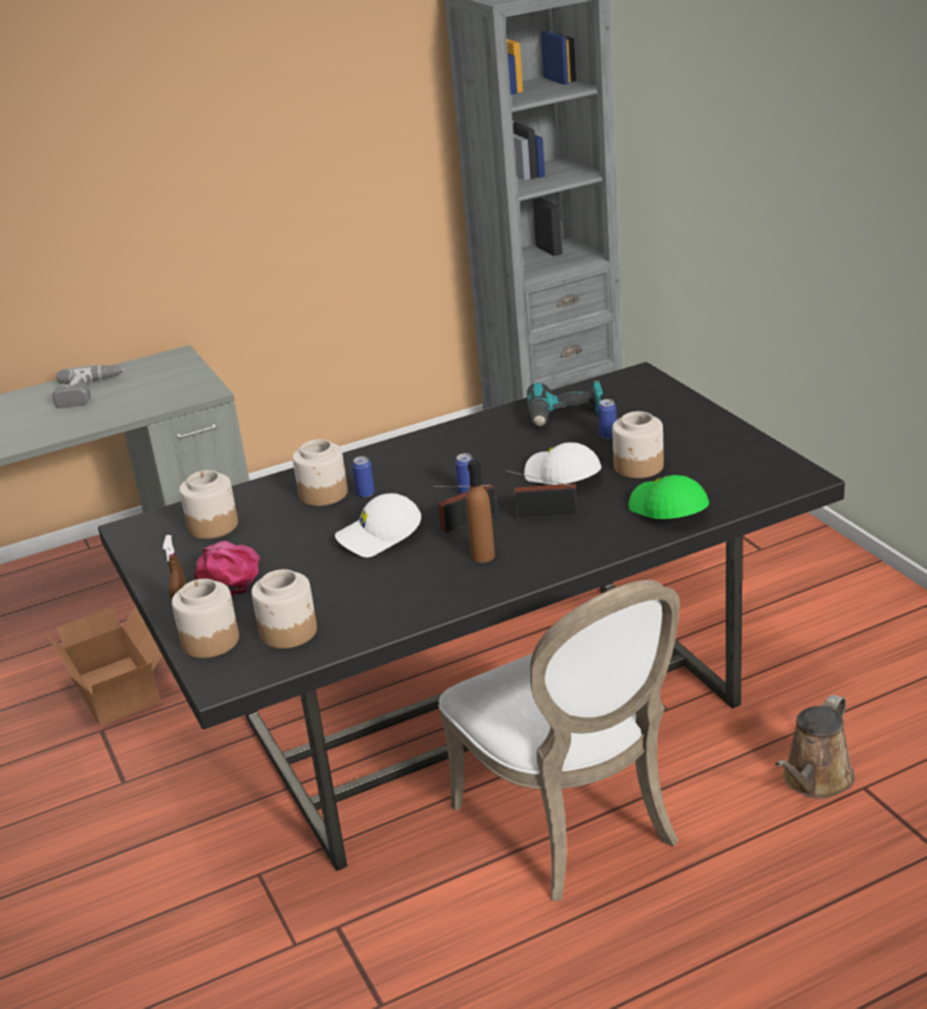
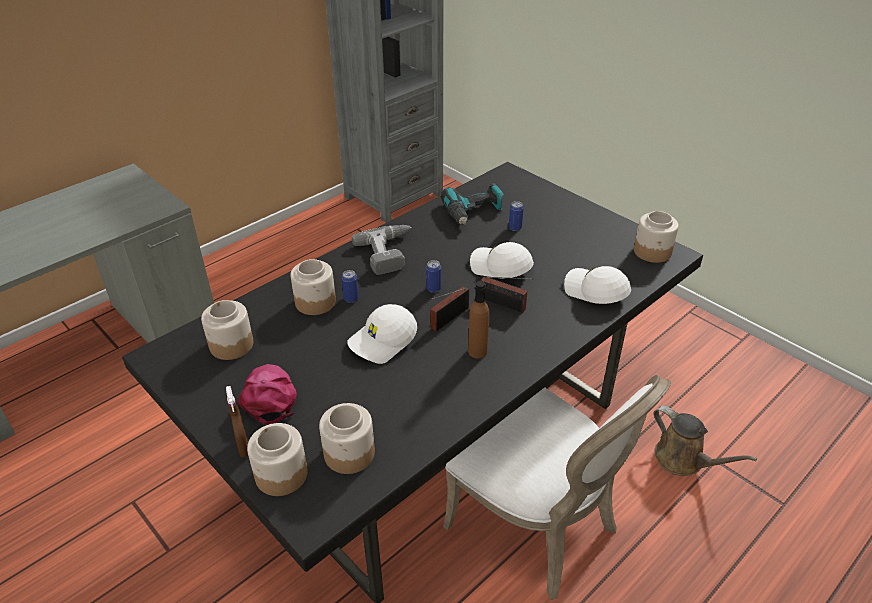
camera: 20 degrees left, 10 degrees up
(89, 392) = (59, 213): power drill -> power drill (390, 253)
(119, 688) = (135, 458): cardboard box -> none
(543, 514) = (504, 305): radio -> radio turned 135 degrees counterclockwise
(639, 467) = (553, 254): jar -> jar (652, 252)
(667, 510) = (595, 292): green cap -> white cap
(815, 780) = (683, 460): brown watering can -> brown watering can turned 60 degrees counterclockwise

